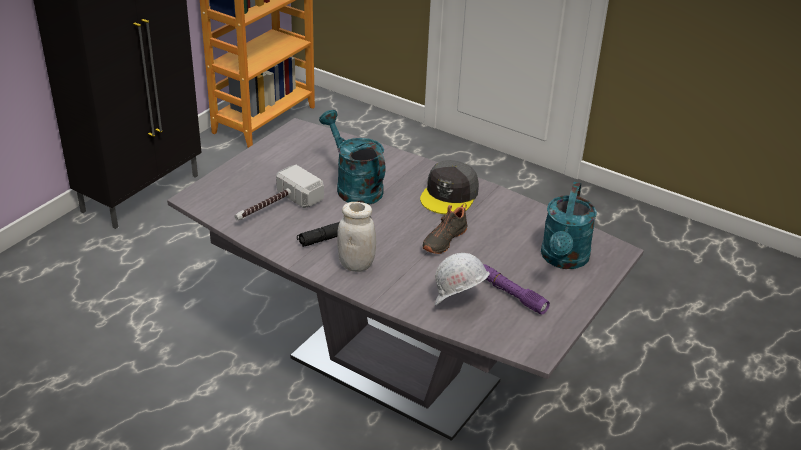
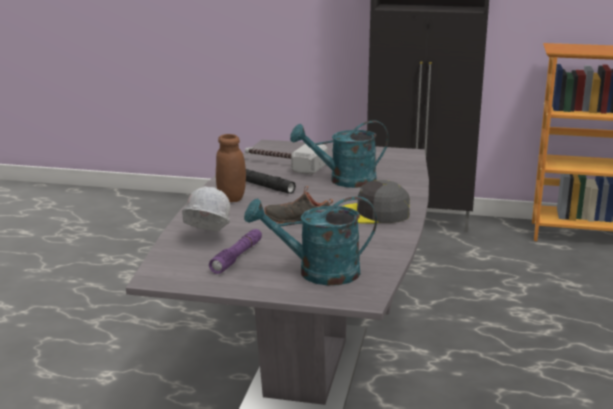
camera: 70 degrees right, 15 degrees down
(354, 186) = (344, 181): turquoise watering can -> turquoise watering can turned 135 degrees counterclockwise
(356, 265) = (231, 198): white jar -> brown jar

